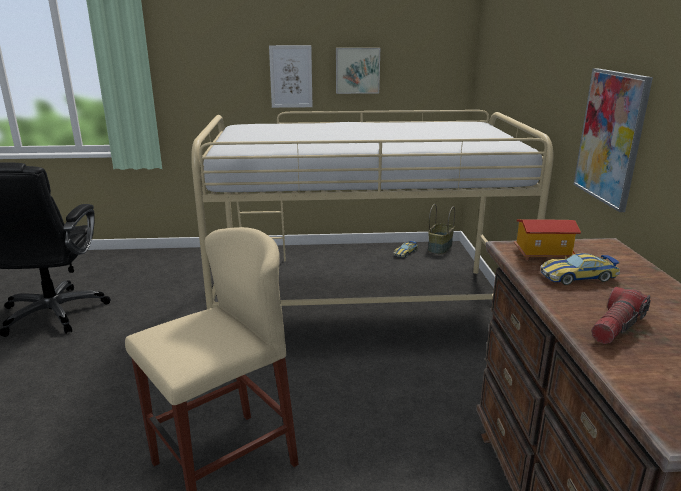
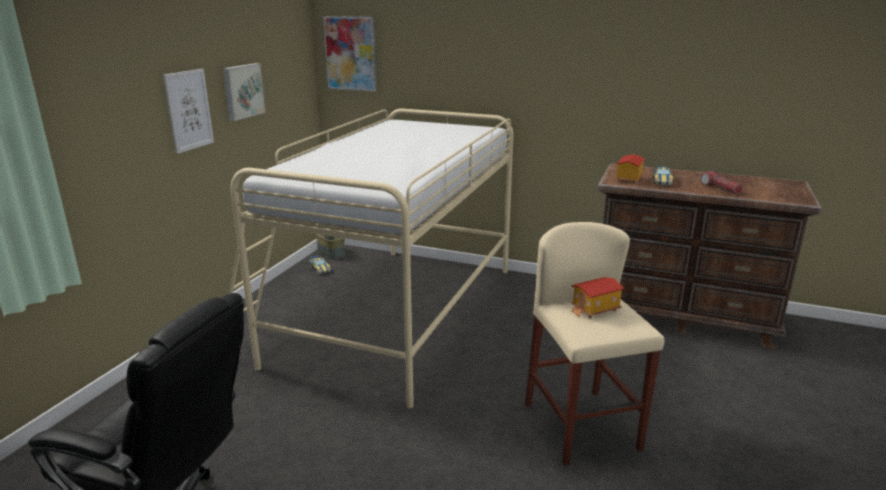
camera: 65 degrees left, 0 degrees up
(211, 332) = (595, 310): none -> toy house
(610, 137) = (577, 106): picture -> picture (350, 53)

